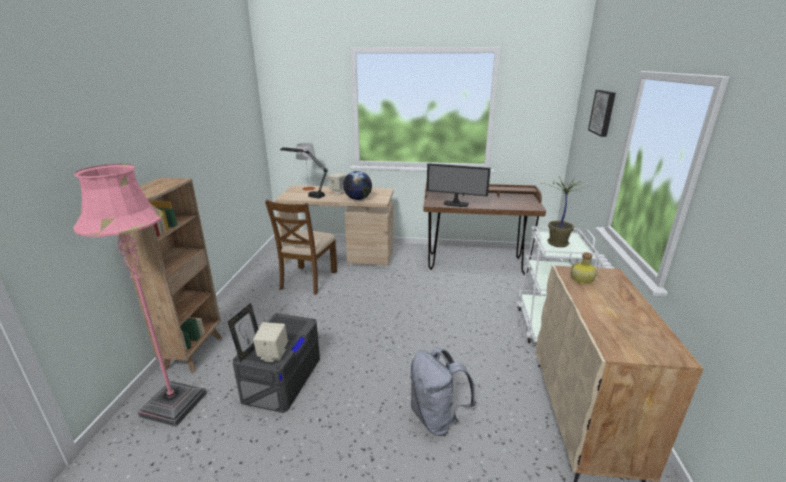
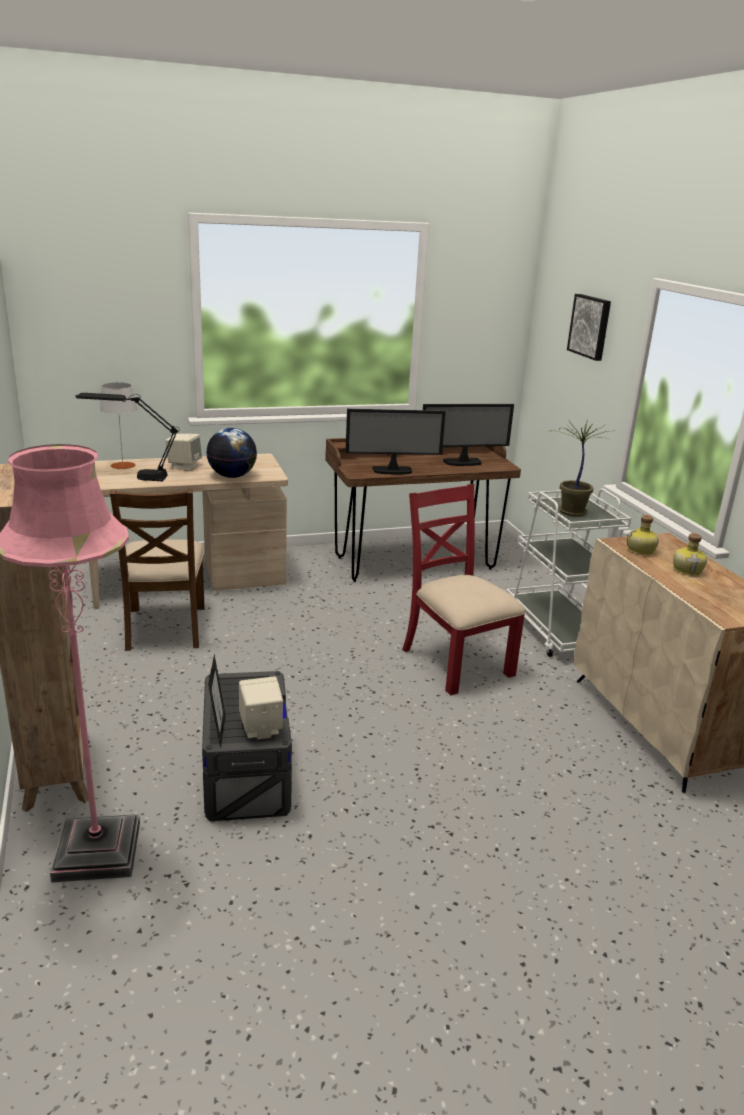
camera: 25 degrees left, 0 degrees up
(437, 418) = (497, 768): grey backpack -> none
(459, 333) = (455, 661): none -> red chair
(507, 203) = (463, 463): none -> monitor
(612, 302) = (688, 570): none -> bottle

